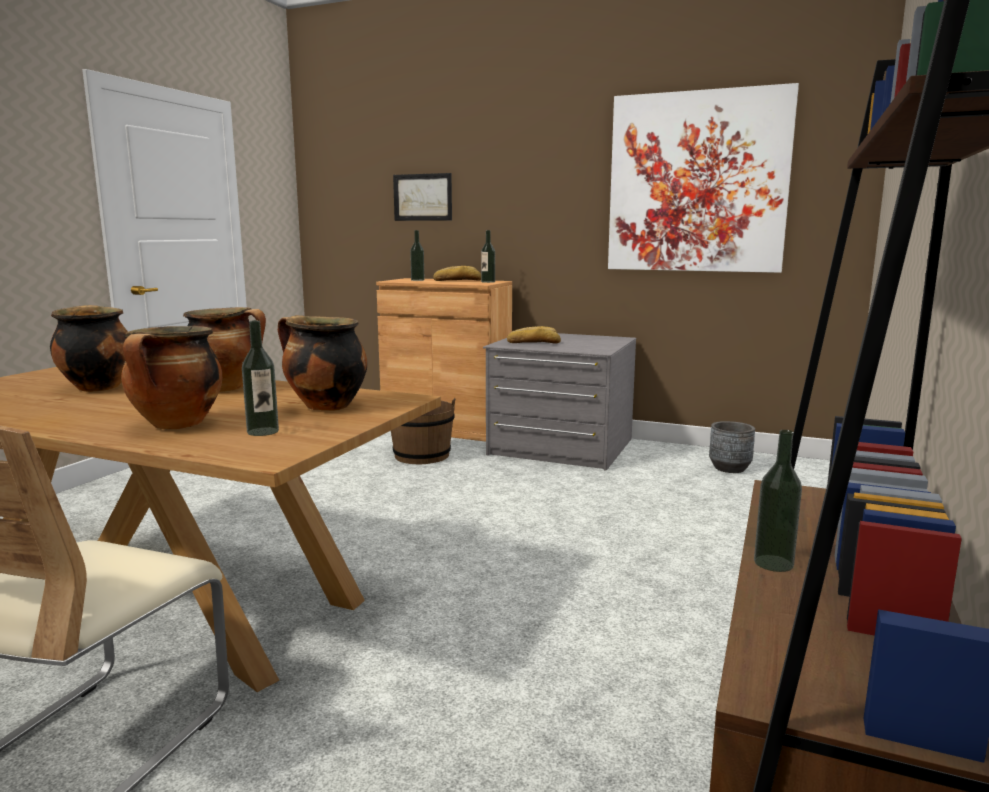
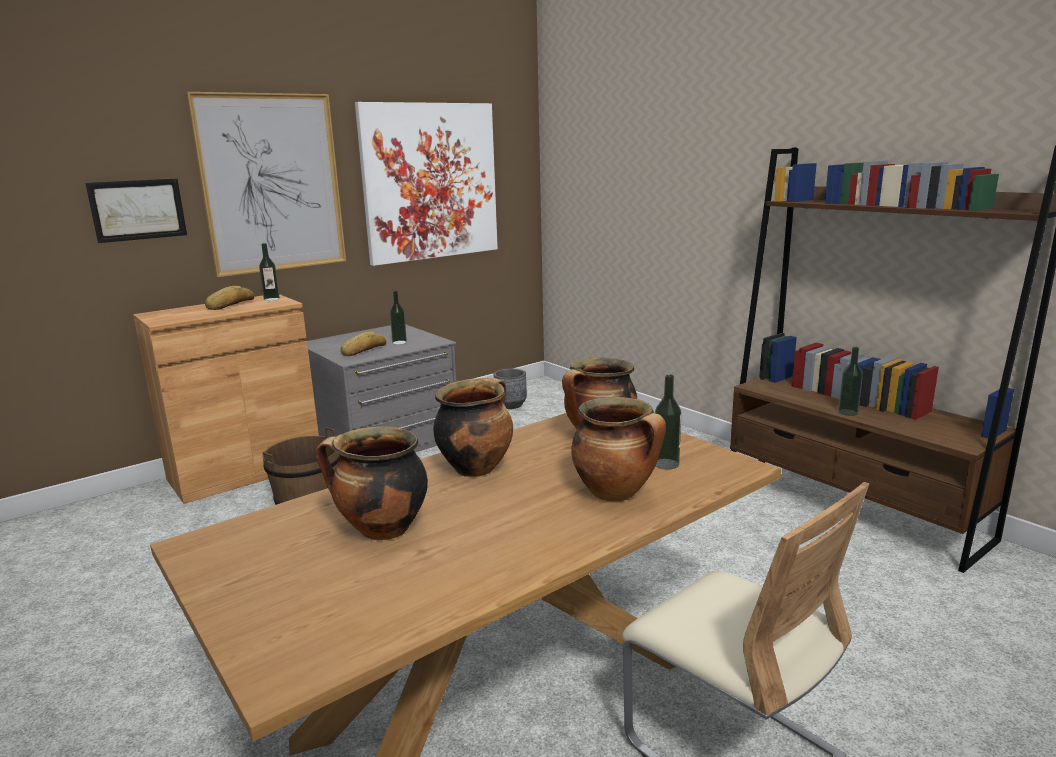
camera: 60 degrees left, 5 degrees up
(417, 280) = (181, 313): bottle -> bottle (399, 342)
(524, 180) = (272, 184): none -> picture

